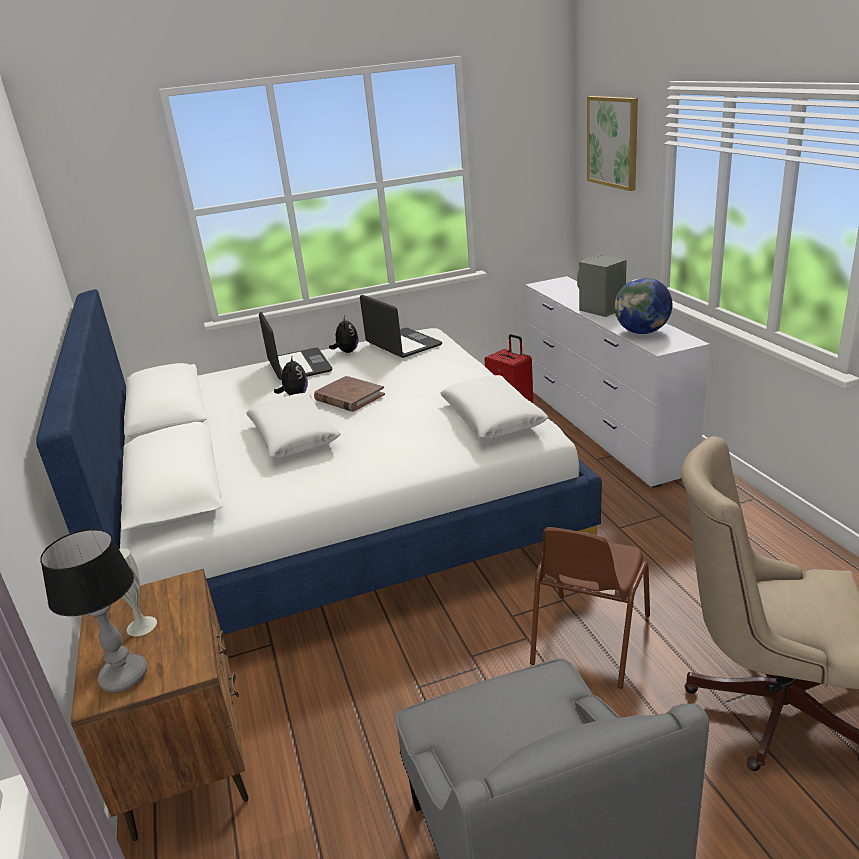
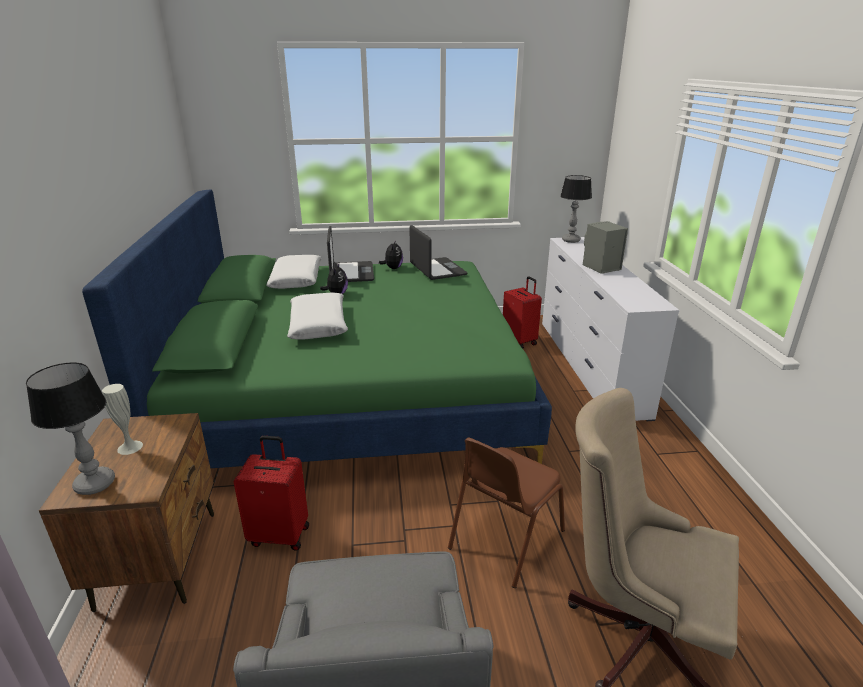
camera: 10 degrees right, 0 degrees up
(326, 696) = (280, 535): none -> red suitcase
(333, 507) = (352, 387): white bed -> green bed
(349, 397) = (374, 303): brown book -> none
(492, 418) = (476, 339): white pillow -> white pillow (297, 279)
(550, 283) = (570, 240): none -> table lamp
(613, 142) = (639, 128): picture -> none
(642, 332) = (626, 291): globe -> none

